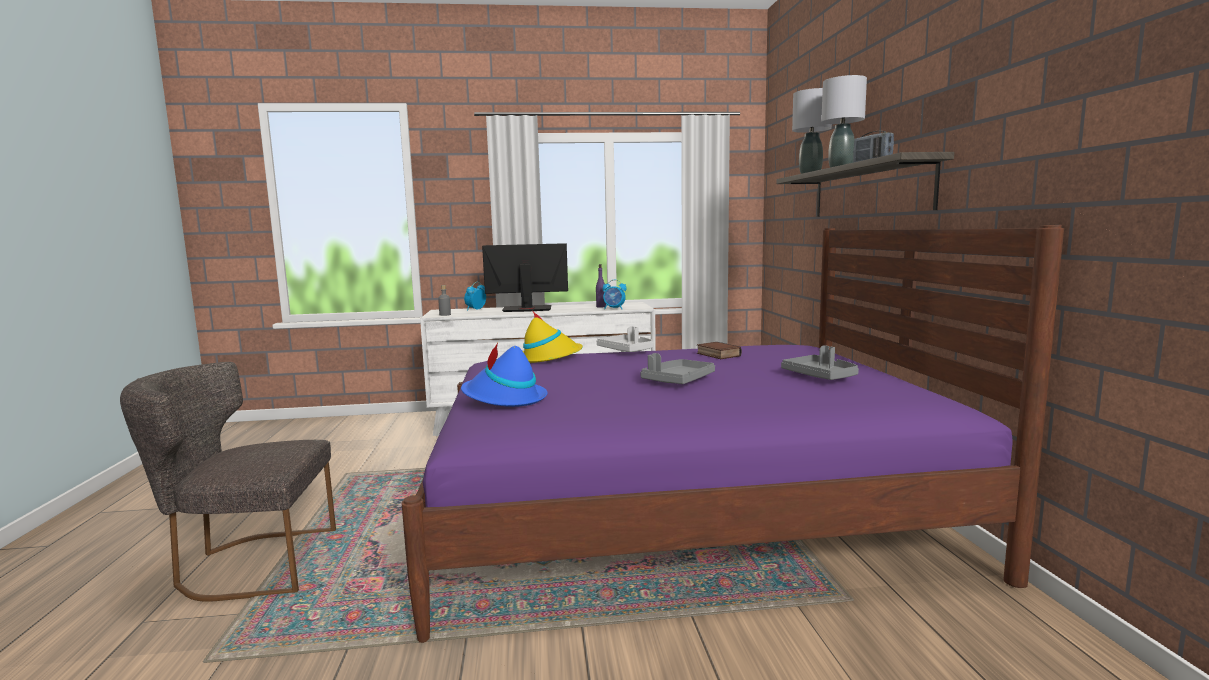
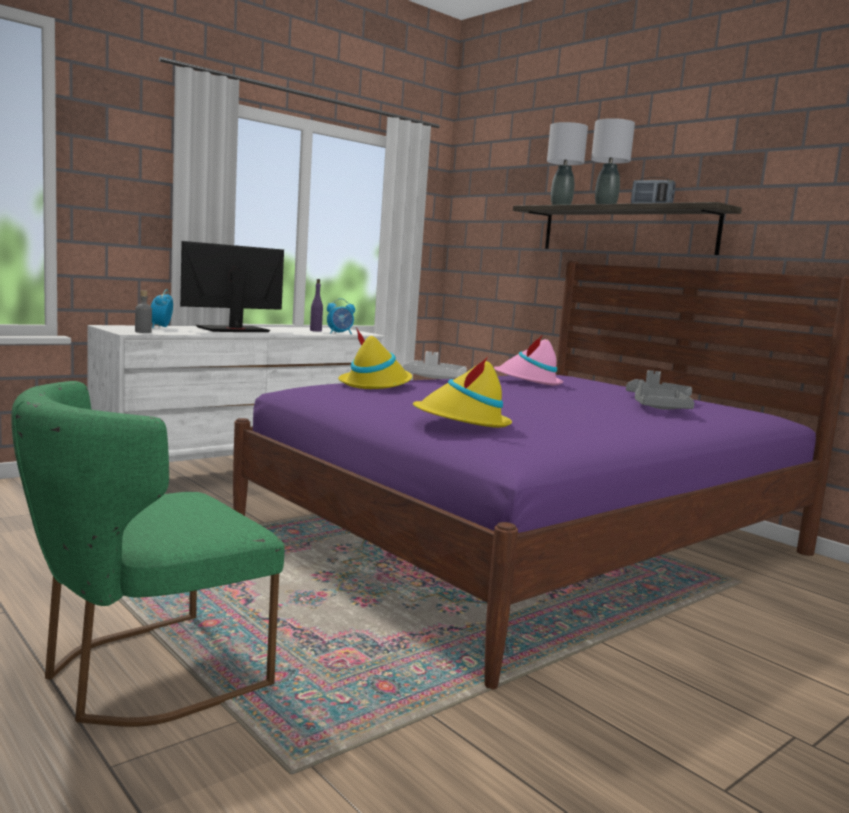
camera: 35 degrees left, 0 degrees up
(248, 565) = (142, 675): grey chair -> green chair
(504, 399) = (462, 422): blue hat -> yellow hat
(678, 381) = (566, 403): grey tray -> grey tray (659, 408)
(717, 354) = (528, 381): book -> pink hat

